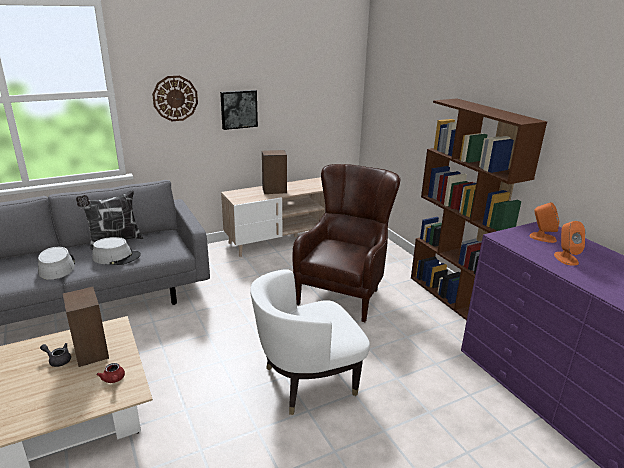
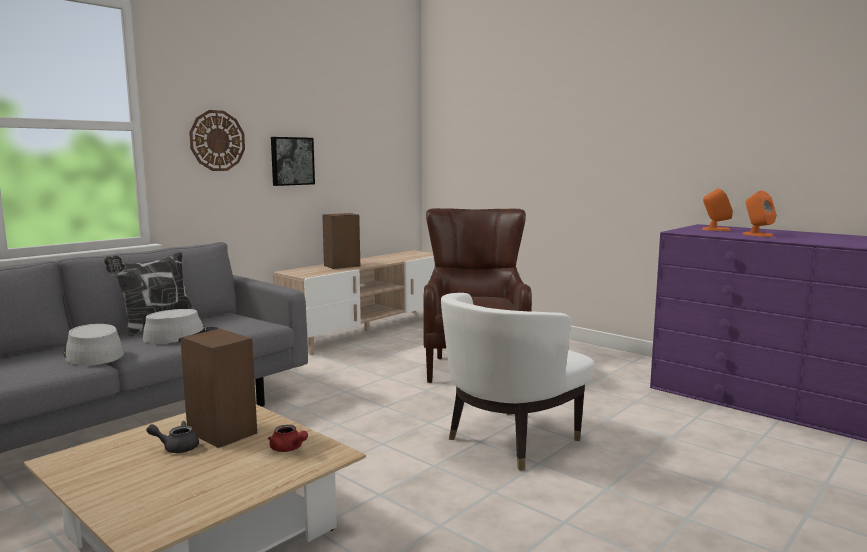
camera: 20 degrees left, 15 degrees down
(453, 298) = (600, 353): brown bookcase -> none

